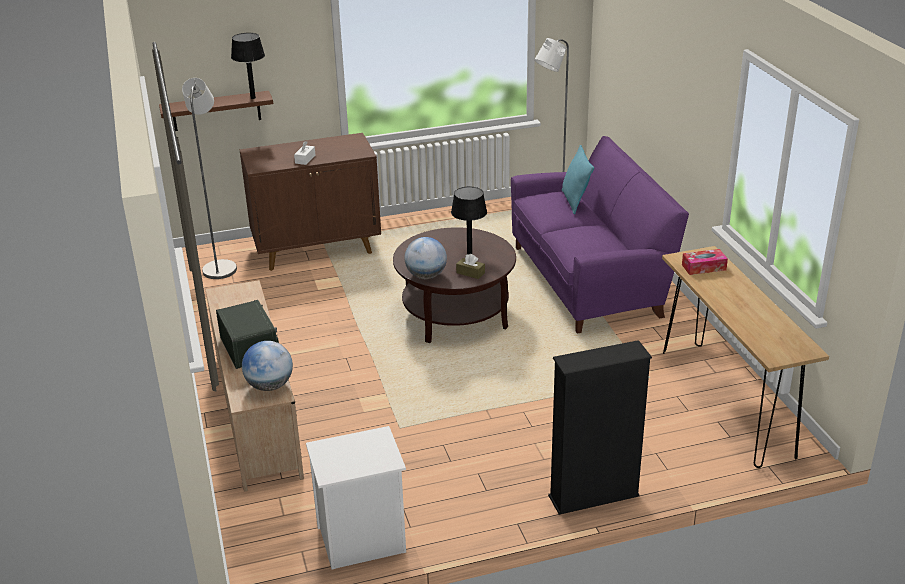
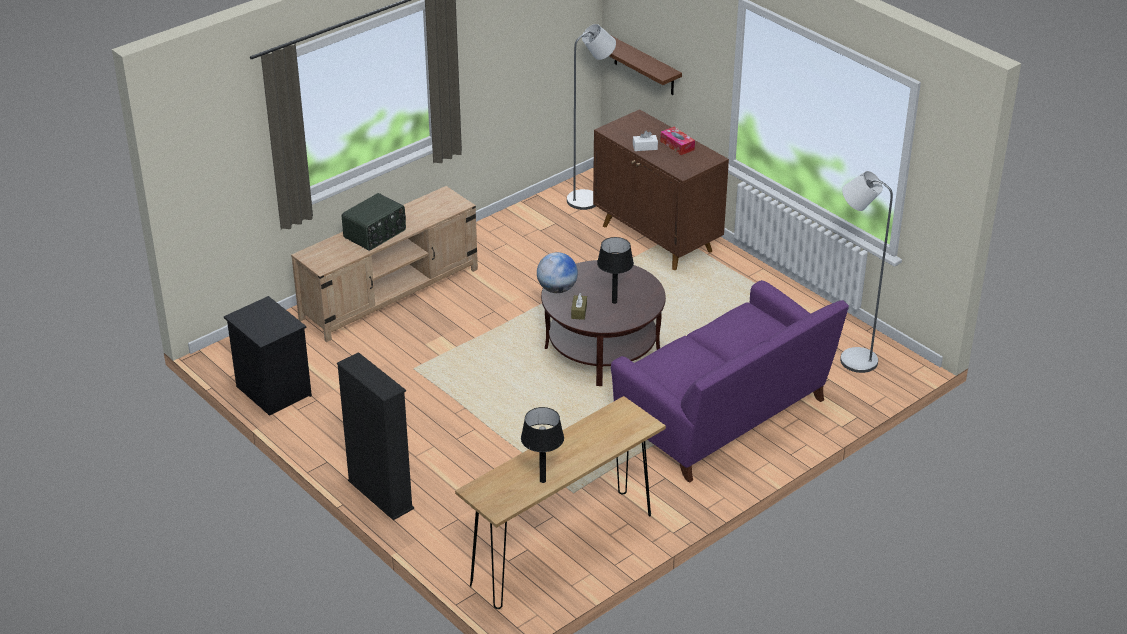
camera: 65 degrees right, 5 degrees up
(252, 98) = (657, 70): black table lamp -> black table lamp (542, 480)
(270, 386) = (331, 259): globe -> none
(361, 541) = (271, 390): white nightstand -> black nightstand
(575, 201) = (757, 336): turquoise pillow -> none
(703, 267) = (614, 425): tissue box -> tissue box (677, 145)

